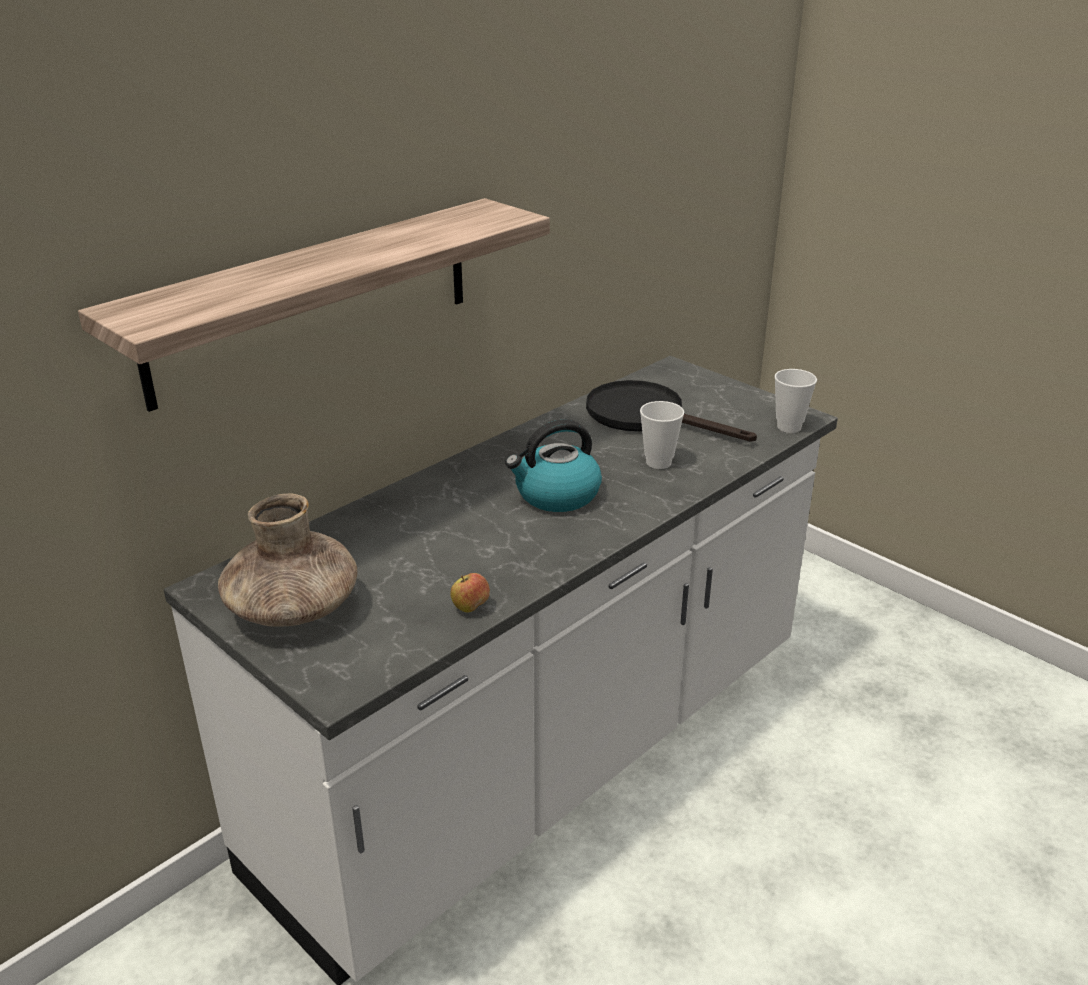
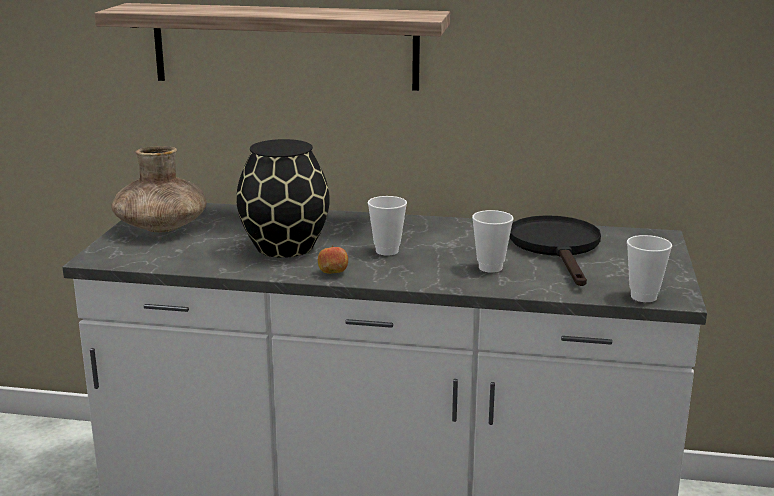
camera: 55 degrees right, 10 degrees down
(470, 607) = (216, 265): apple -> apple (333, 273)
(473, 548) = (284, 247): none -> black vase
(556, 495) = (387, 251): kettle -> cup

